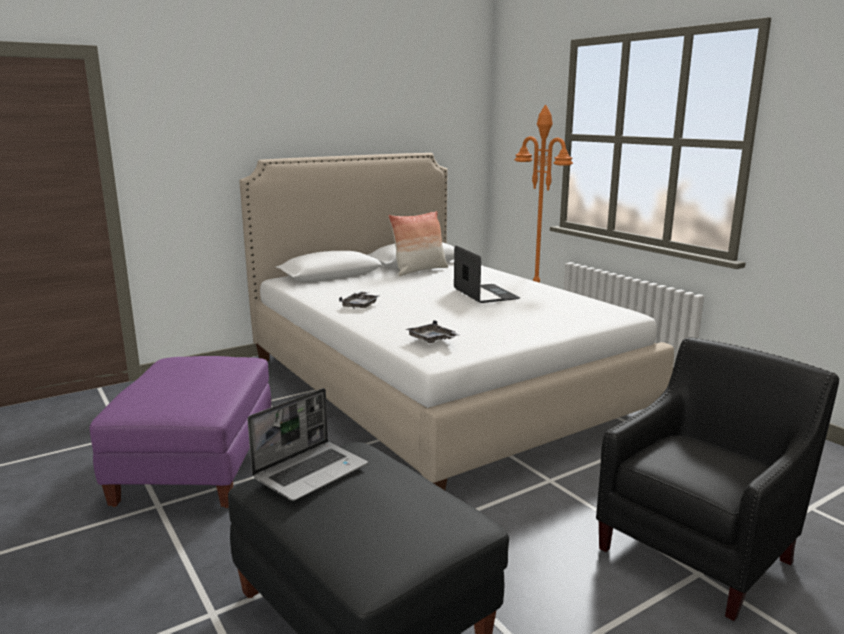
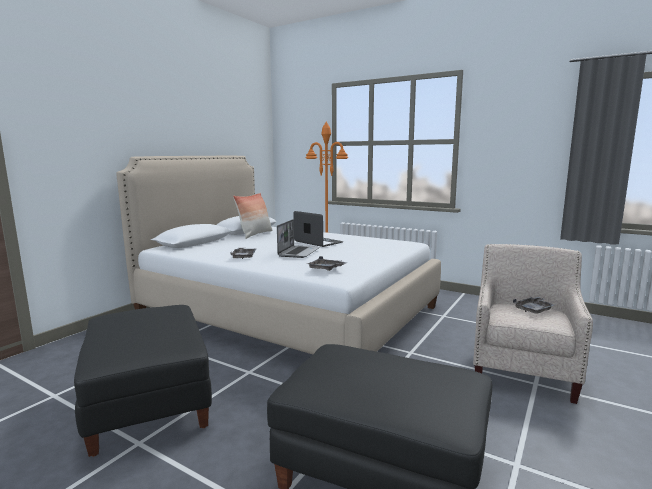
camera: 25 degrees left, 5 degrees down
(196, 467) = (149, 404): purple ottoman -> black ottoman
(311, 471) = (328, 368): laptop -> laptop (298, 252)
(701, 549) = (523, 370): black armchair -> beige armchair
(718, 458) = (534, 310): none -> grey tray

